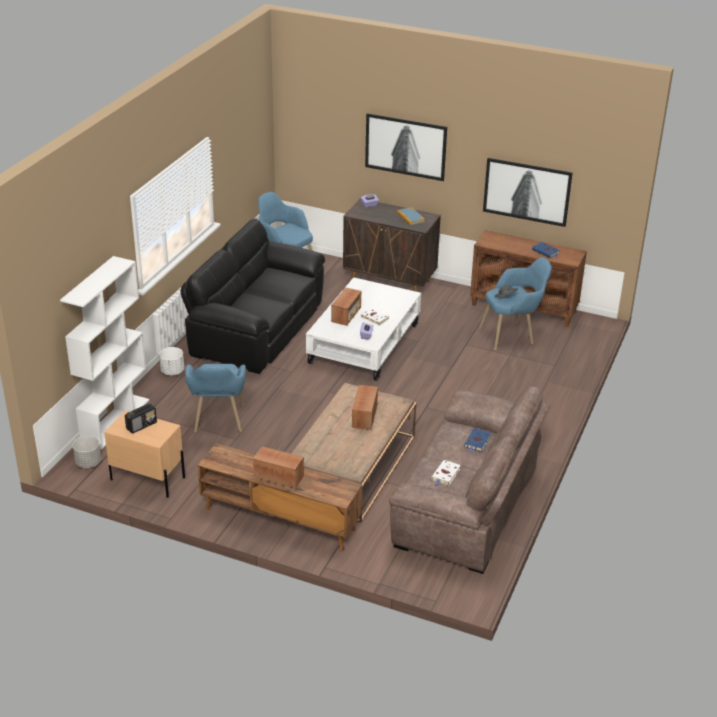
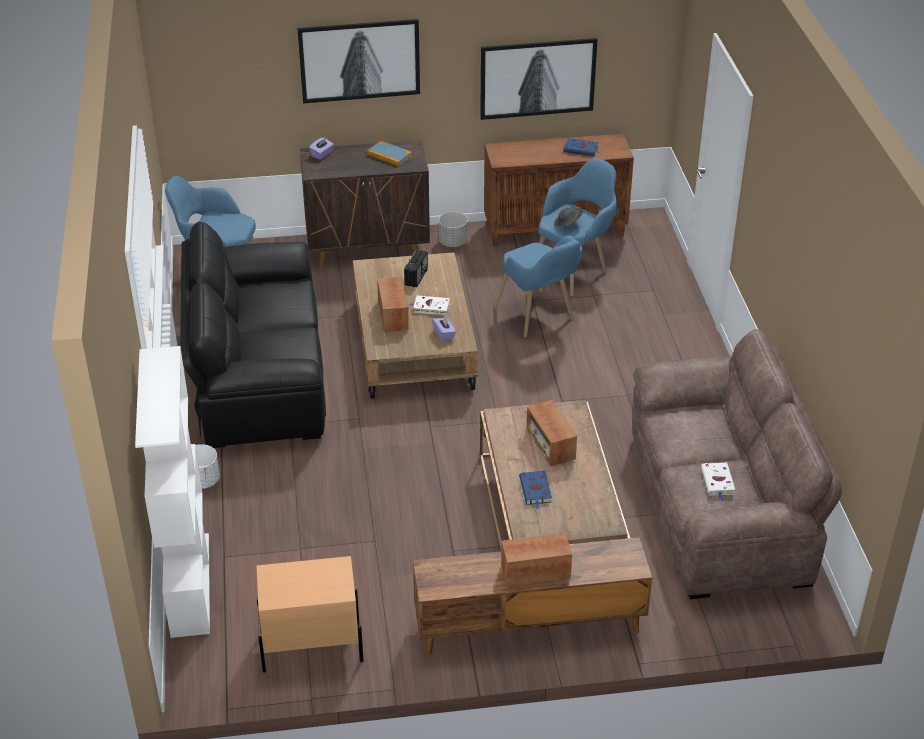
camera: 30 degrees left, 5 degrees up
(88, 463) = (210, 661): grey planter -> grey planter (453, 242)
(142, 425) = (301, 579): radio -> radio (416, 277)
(219, 423) = (333, 529): blue armchair -> blue armchair (539, 319)
(363, 343) = (413, 345): white coffee table -> brown coffee table
(477, 442) = (711, 425): blue book -> blue book (536, 491)

